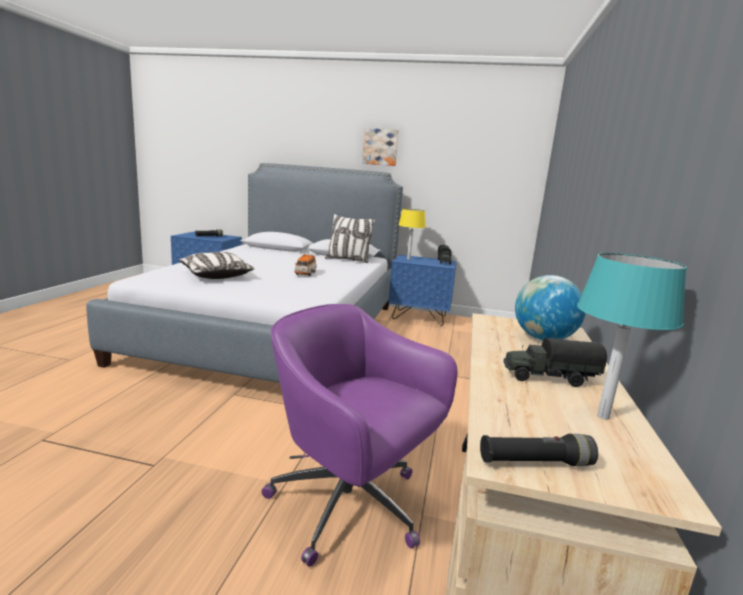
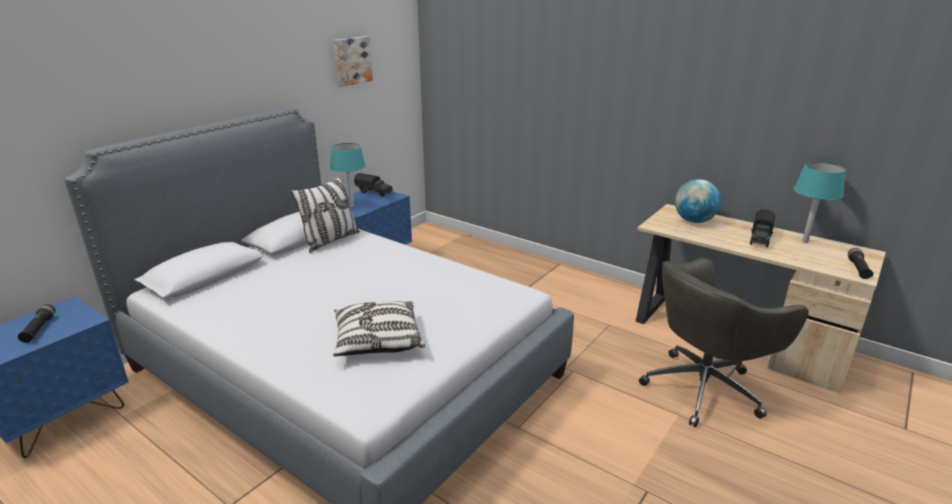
camera: 65 degrees left, 10 degrees up
(305, 273) = (393, 278): toy car -> none
(351, 506) = (705, 388): purple office chair -> grey office chair
(380, 147) = (263, 73): picture -> picture (351, 60)
(408, 259) = (351, 206): yellow table lamp -> turquoise table lamp

